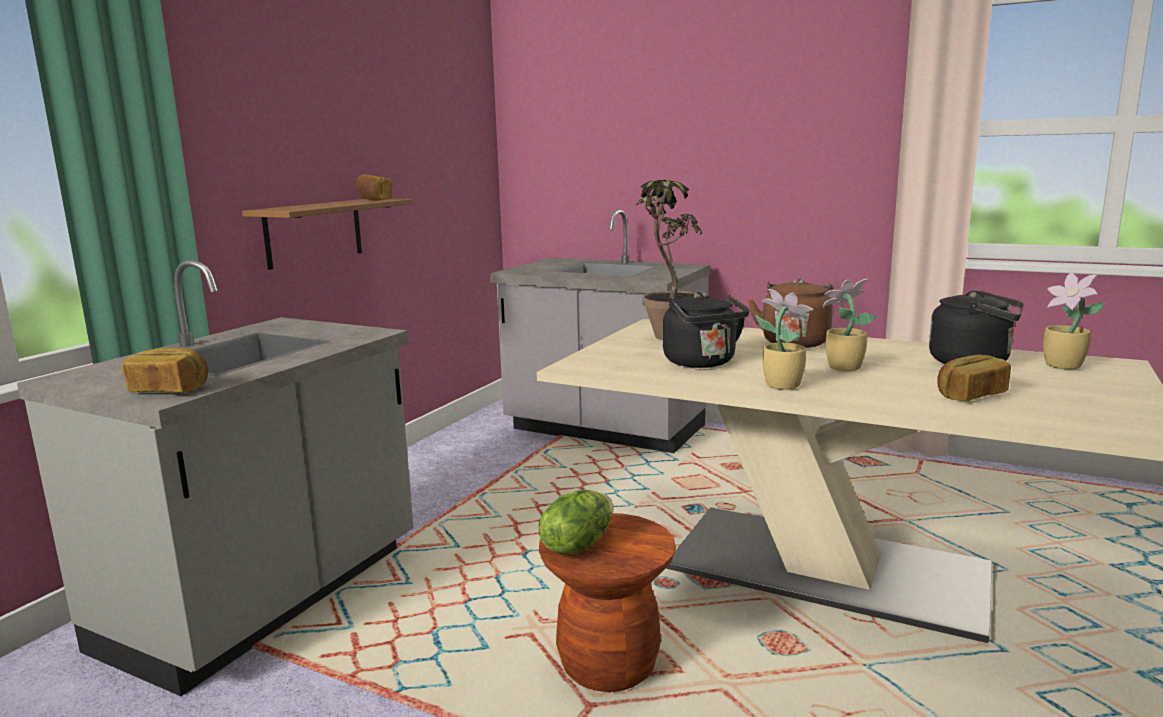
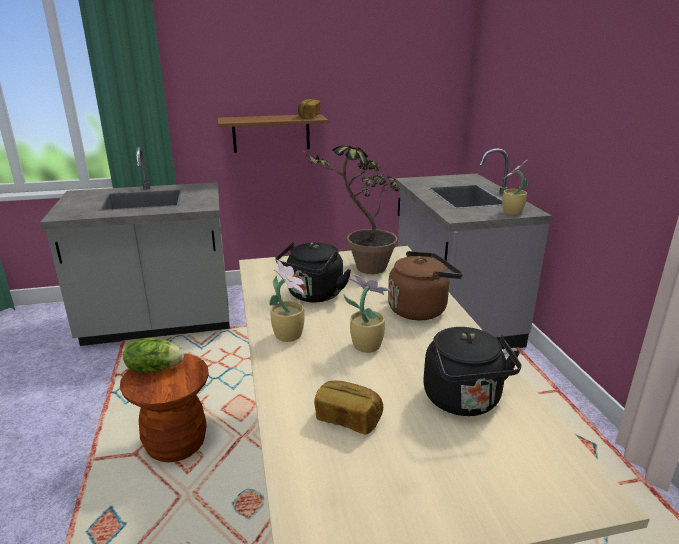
camera: 50 degrees right, 10 degrees up
(170, 390) = (70, 212): bread -> none
(1064, 366) = (525, 457): potted plant -> potted plant (511, 212)

